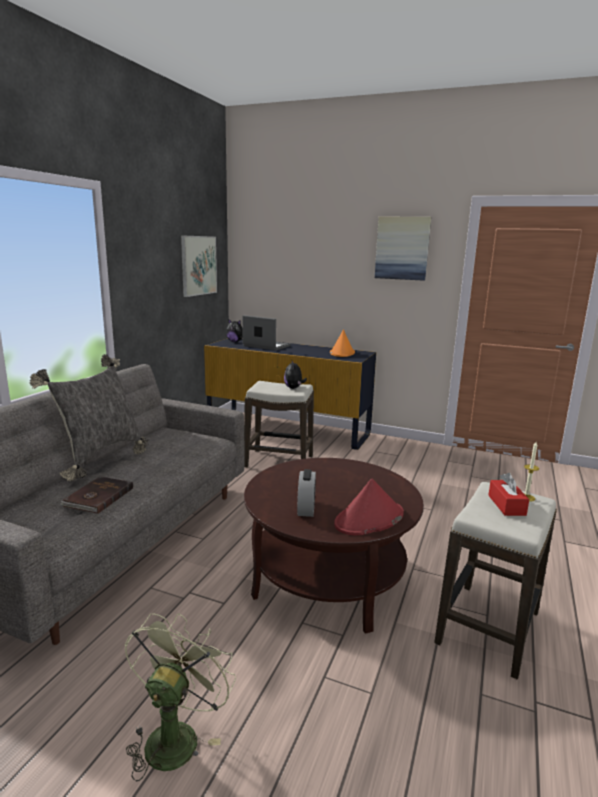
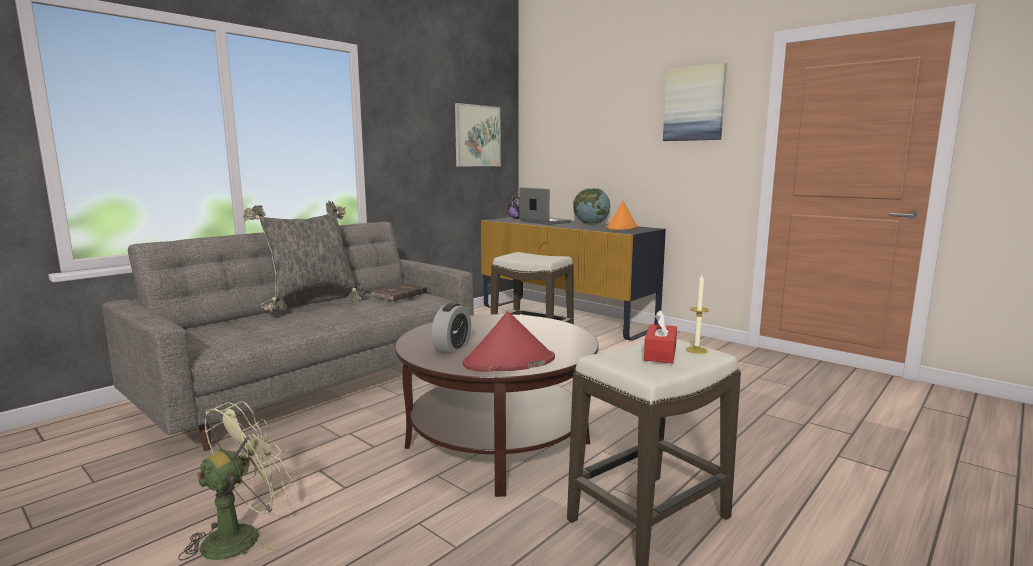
camera: 20 degrees right, 5 degrees down
(98, 497) = (281, 325): brown book -> brown book (398, 294)
(294, 388) = (547, 258): plush toy -> none
(310, 348) = (591, 224): none -> globe

